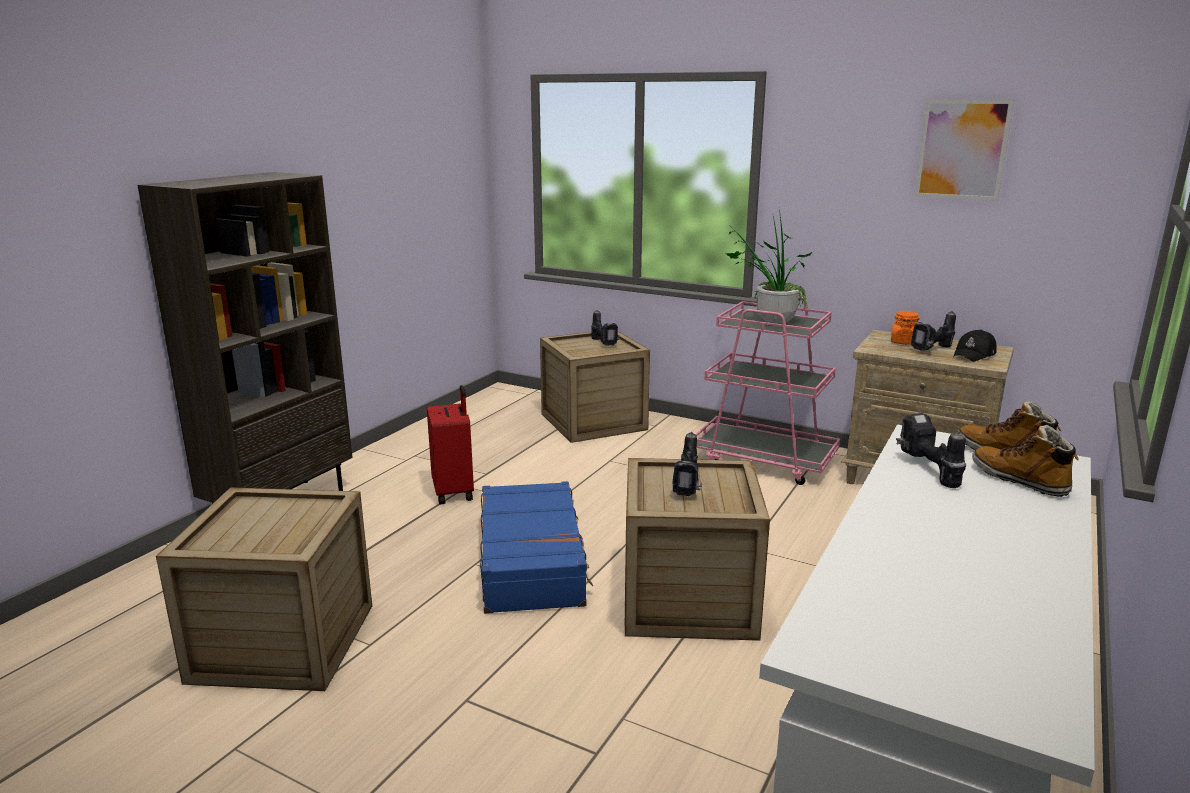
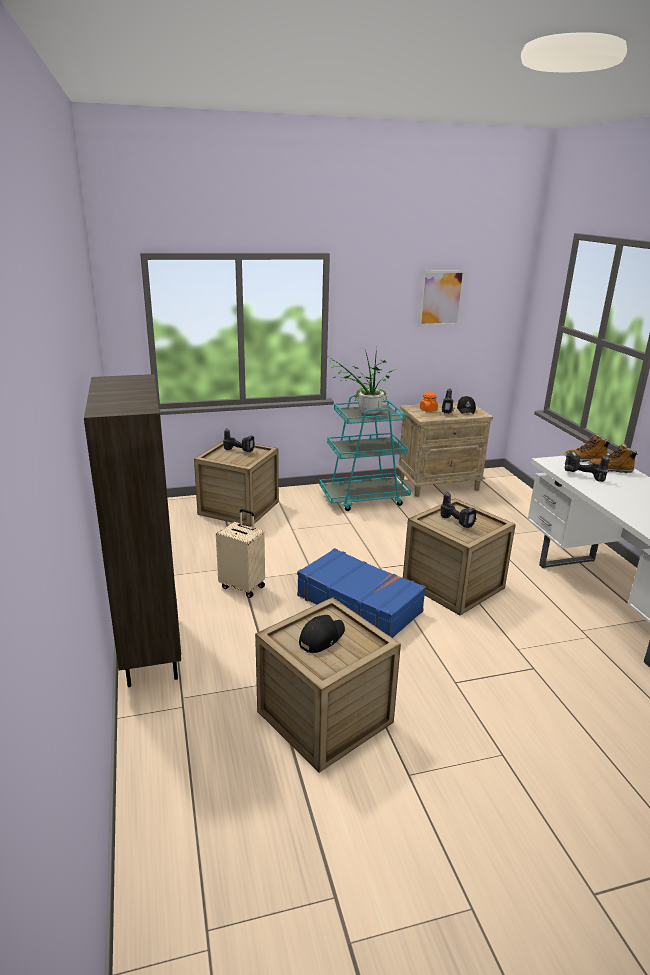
camera: 45 degrees left, 5 degrees up
(267, 519) = (321, 638): none -> black cap
(454, 492) = (243, 586): red suitcase -> beige suitcase
(764, 460) = (364, 498): pink cart -> turquoise cart

